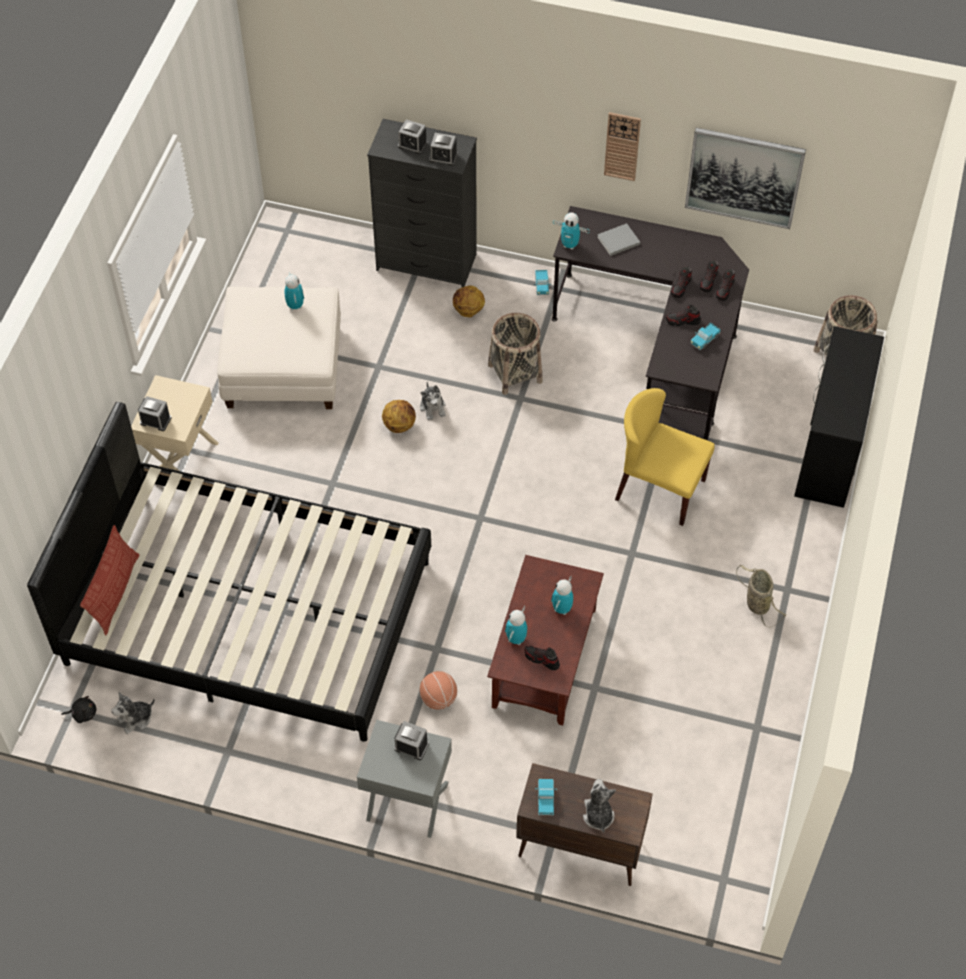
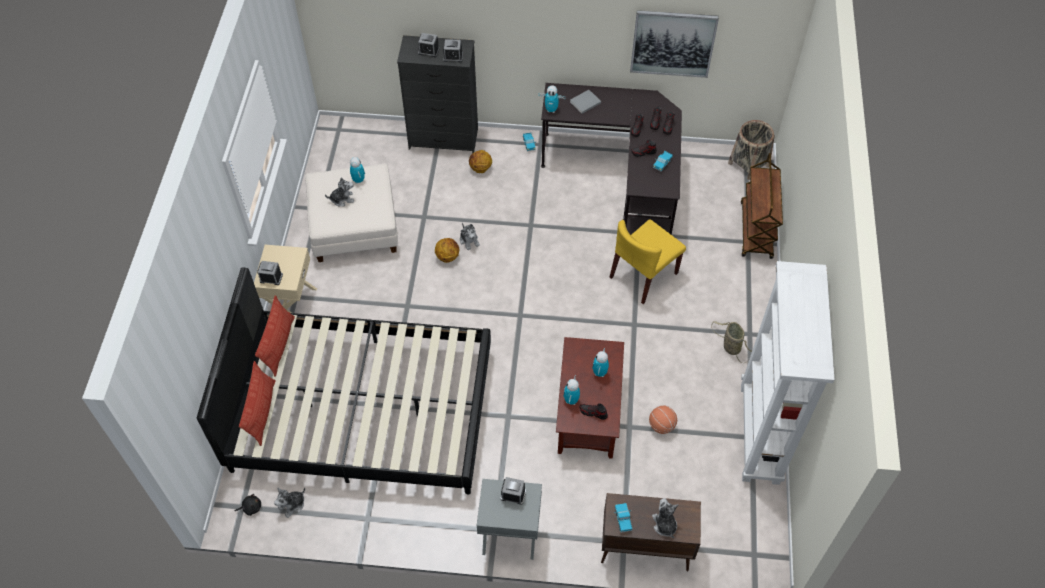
camera: 10 degrees left, 0 degrees up
(152, 510) = (279, 345): none -> pillow
(269, 328) = (342, 199): none -> plush toy
(438, 699) = (517, 453): basketball -> basketball (661, 426)
(515, 373) = (523, 208): basket -> none
(622, 146) = (582, 32): wall clock -> none
(659, 489) = (643, 276): yellow chair -> yellow chair turned 60 degrees counterclockwise
(770, 725) = (760, 434): none -> white bookcase
(830, 450) = (756, 231): black desk -> brown cart

